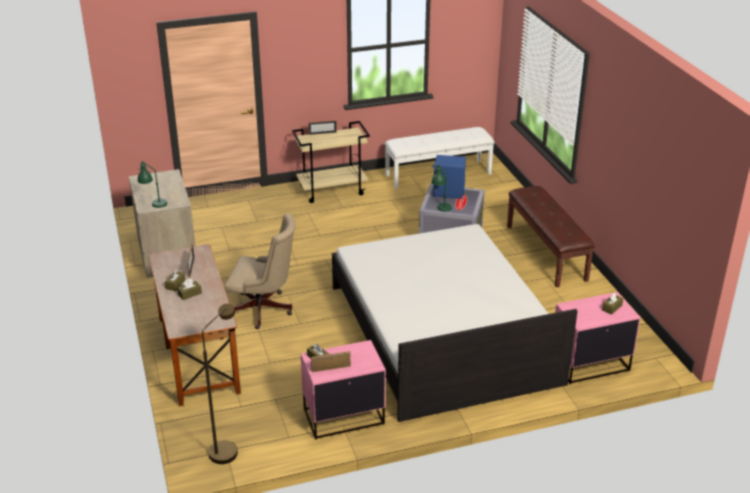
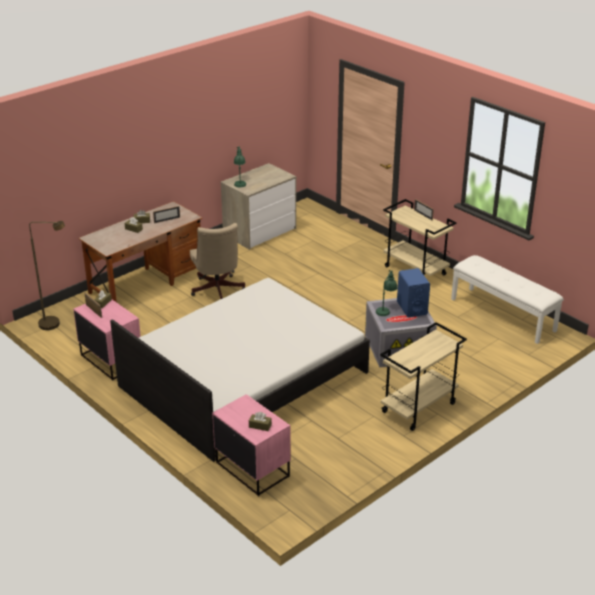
camera: 65 degrees right, 0 degrees up
(546, 253) = (418, 408): brown bench -> beige cart

